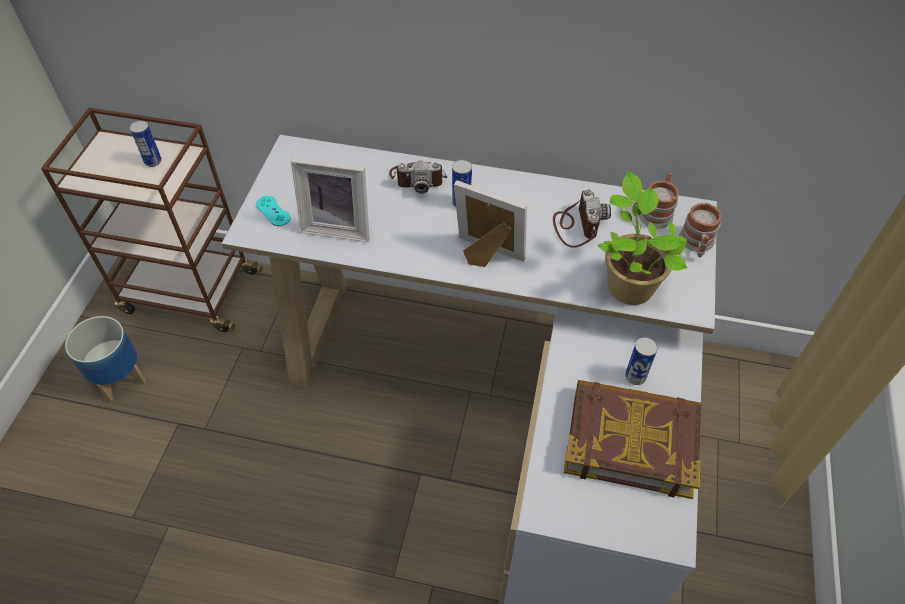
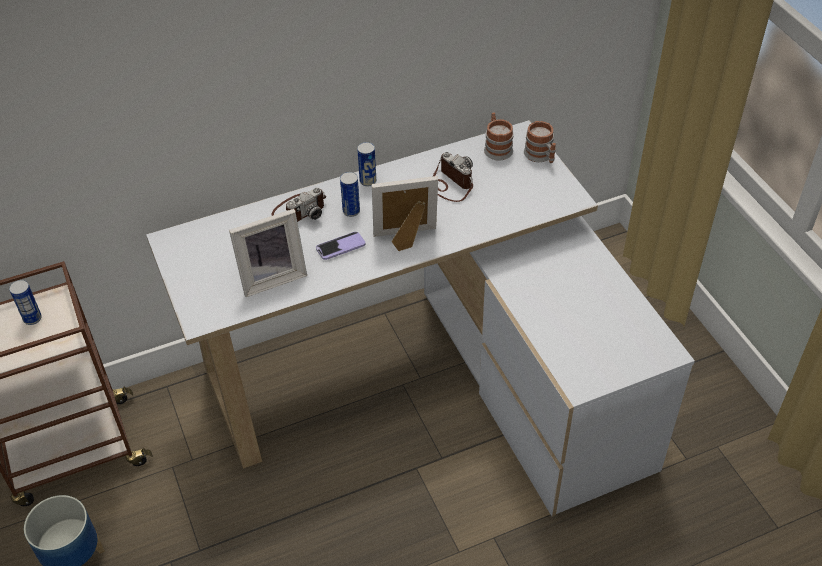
camera: 35 degrees left, 5 degrees down
(273, 211) = (205, 294): turquoise game controller -> none
(421, 231) = (340, 247): none -> phone
(628, 284) = (520, 206): potted plant -> none
(630, 440) = (596, 310): book -> none
(635, 376) = (564, 269): can -> can (368, 181)

